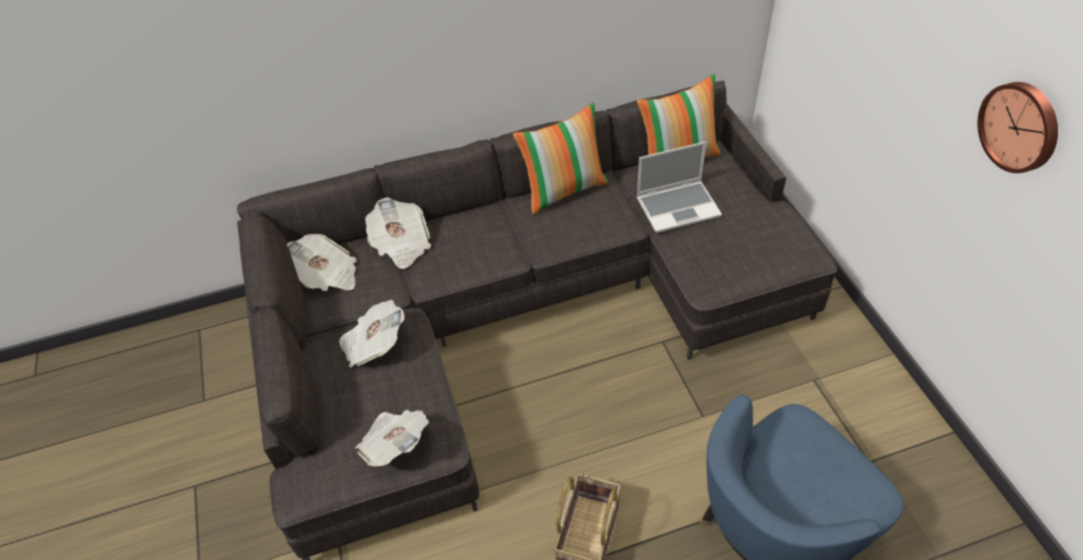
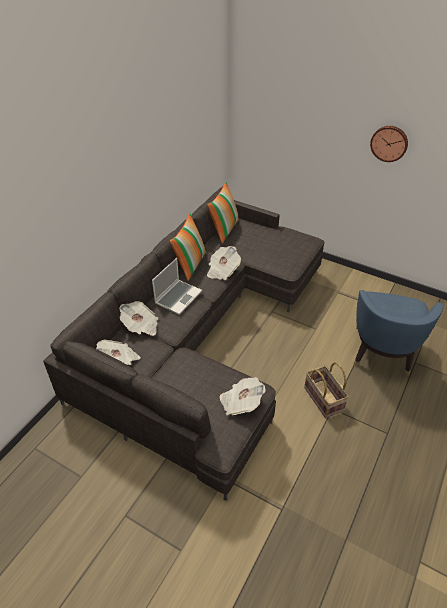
camera: 45 degrees left, 5 degrees down
(374, 344) = (181, 372): newspaper -> newspaper (222, 270)
(678, 207) = (246, 247): laptop -> laptop (178, 297)

